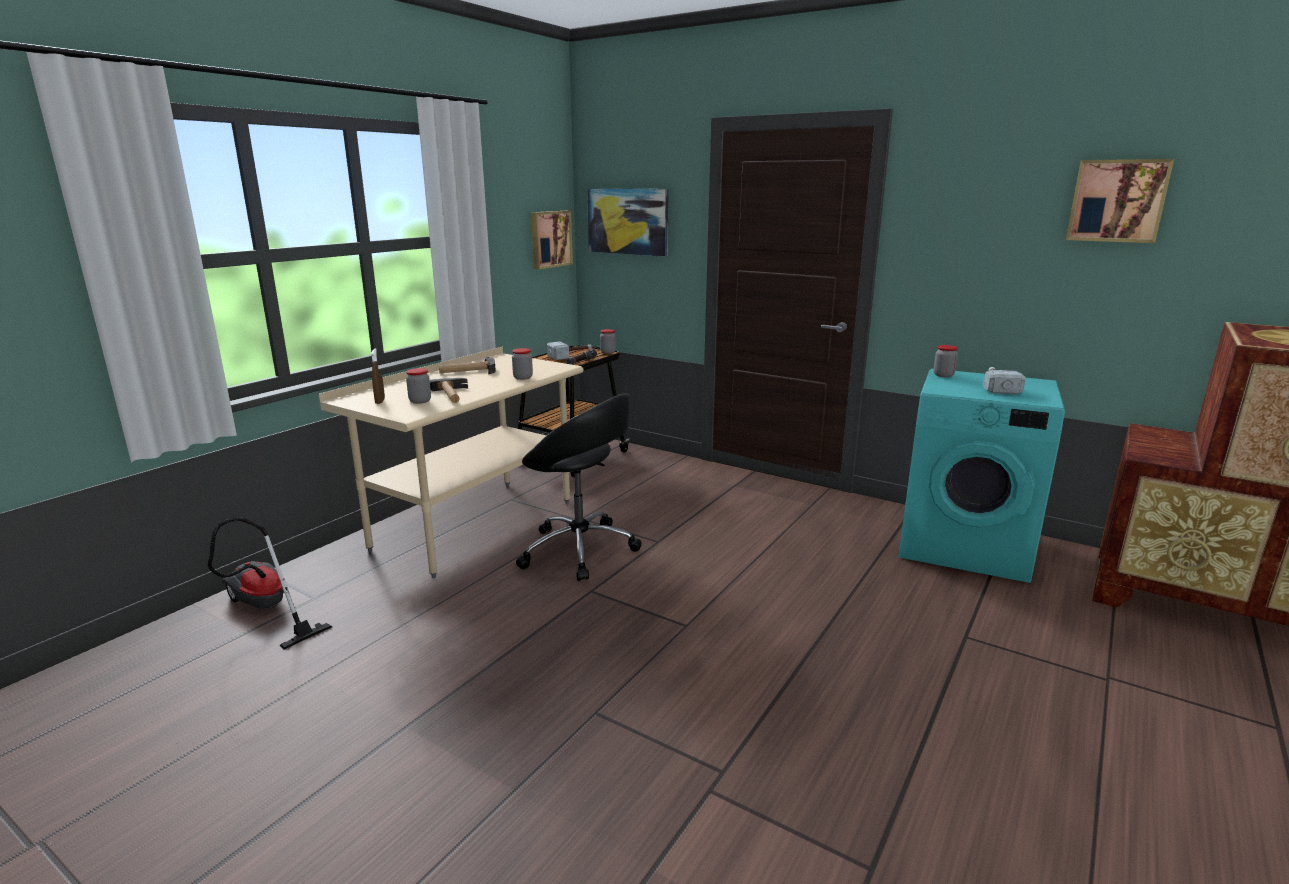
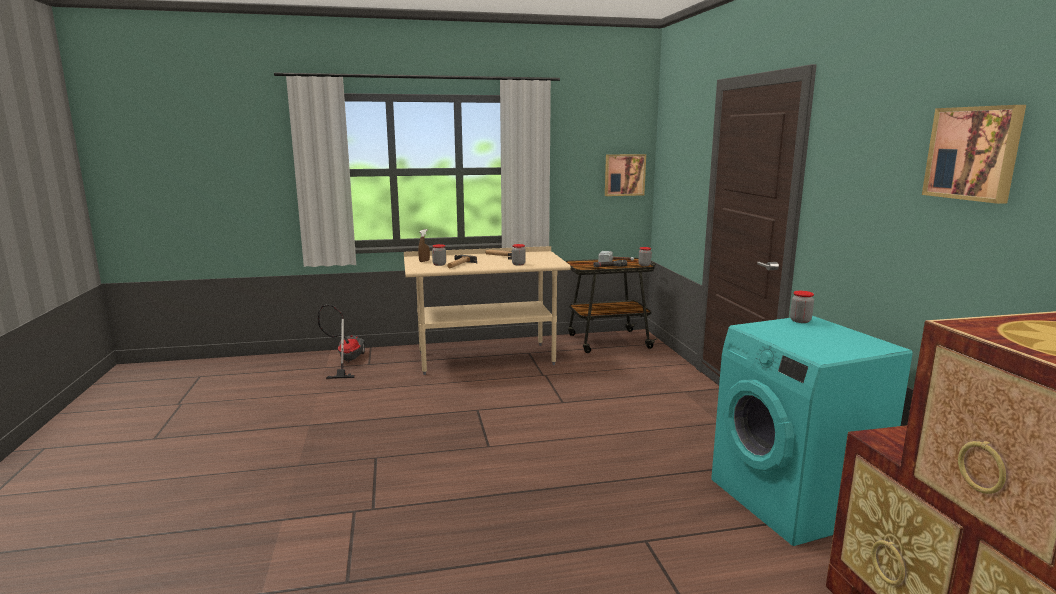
camera: 45 degrees right, 5 degrees down
(581, 550) = (512, 390): black office chair -> none
(628, 221) = (675, 163): picture -> none
(997, 386) = (821, 338): hammer -> none

